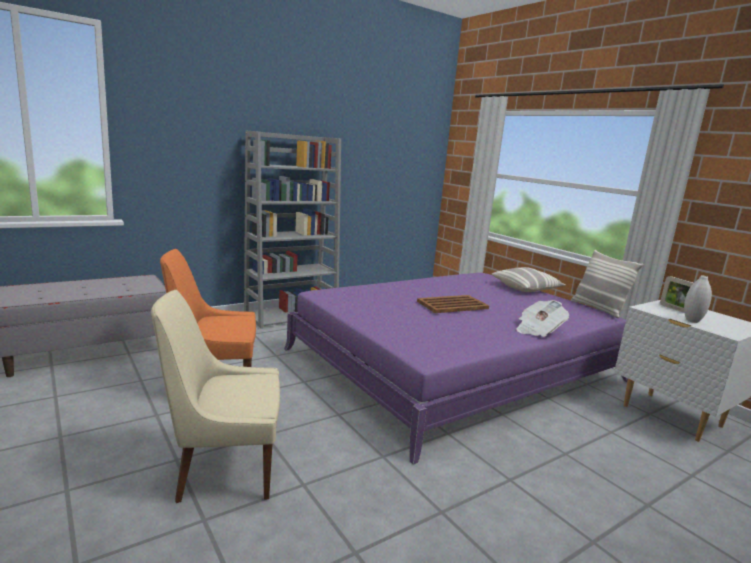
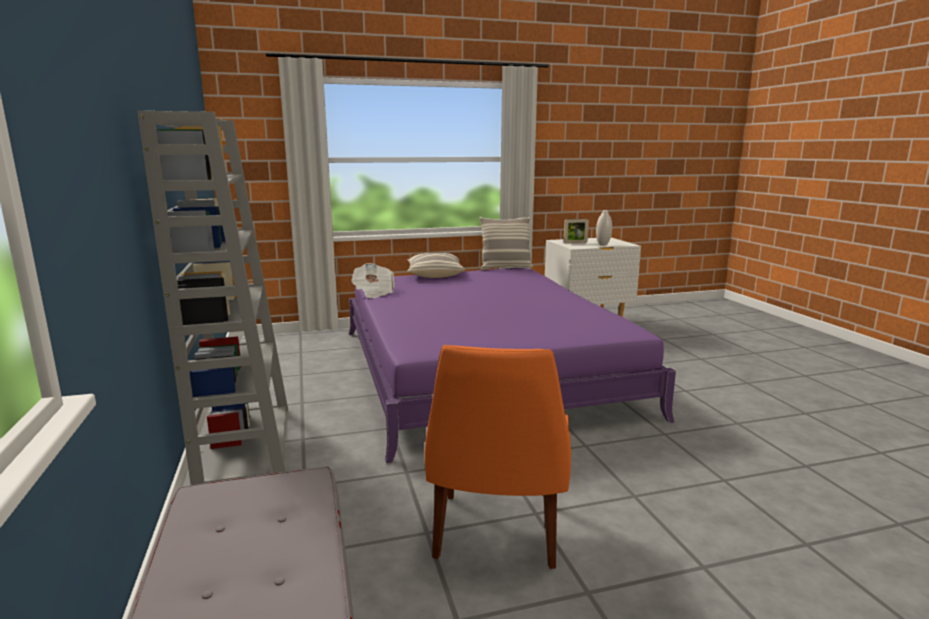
camera: 70 degrees left, 0 degrees up
(223, 469) = (713, 529): beige chair -> none
(453, 305) = (487, 302): brown tray -> none
(538, 330) = (556, 291): newspaper -> newspaper (373, 292)

